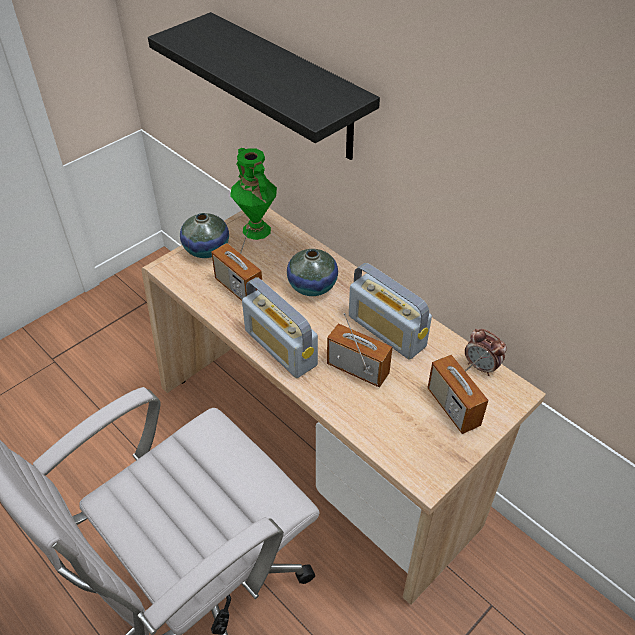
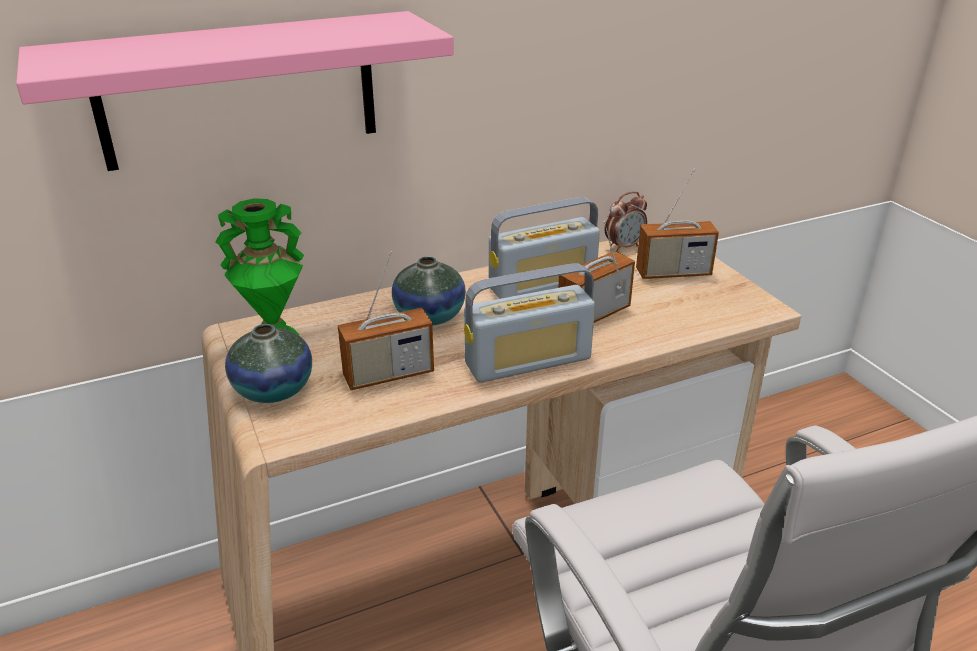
camera: 70 degrees left, 15 degrees down
(289, 88) = (239, 90): black shelf -> pink shelf

